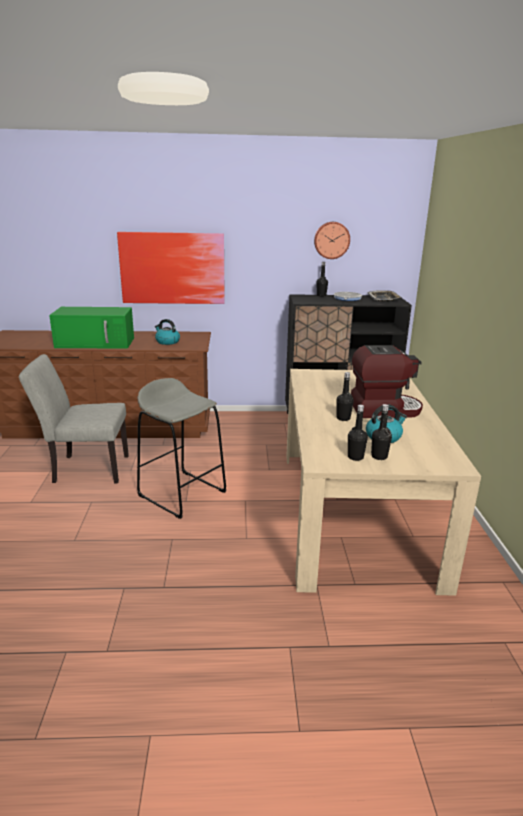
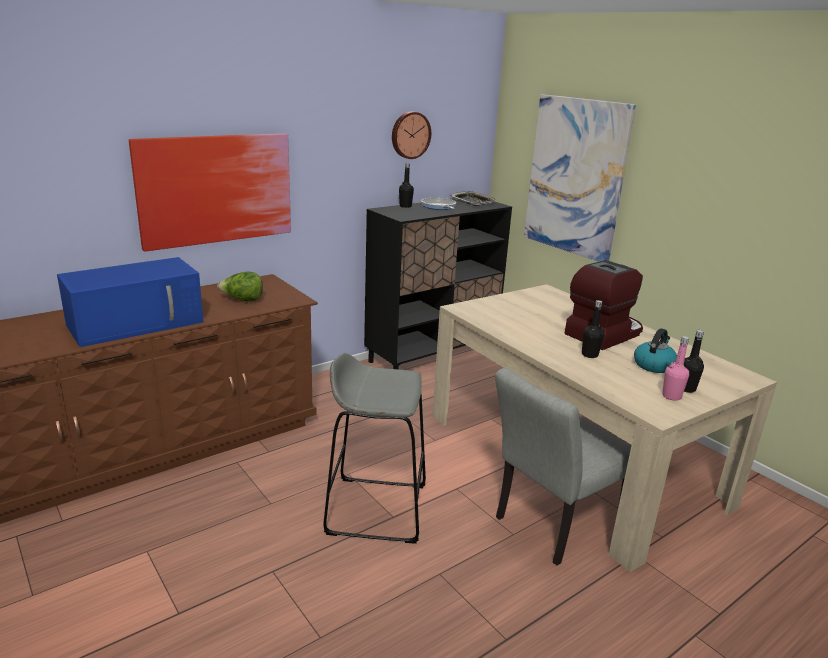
camera: 35 degrees left, 0 degrees up
(85, 469) = (200, 527): grey chair -> grey chair (551, 525)
(96, 342) = (137, 323): green microwave -> blue microwave
(167, 342) = (242, 300): kettle -> lettuce
(355, 457) = (671, 396): black bottle -> pink bottle
(453, 281) = (575, 177): none -> picture

